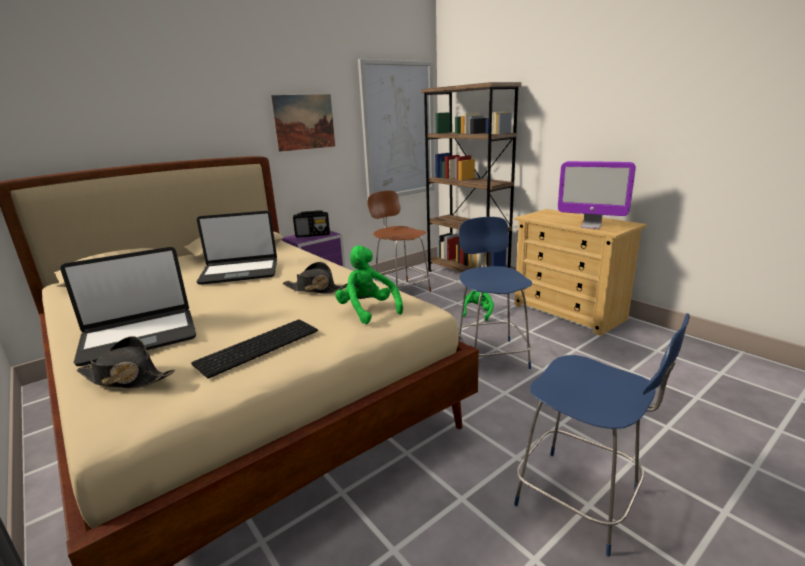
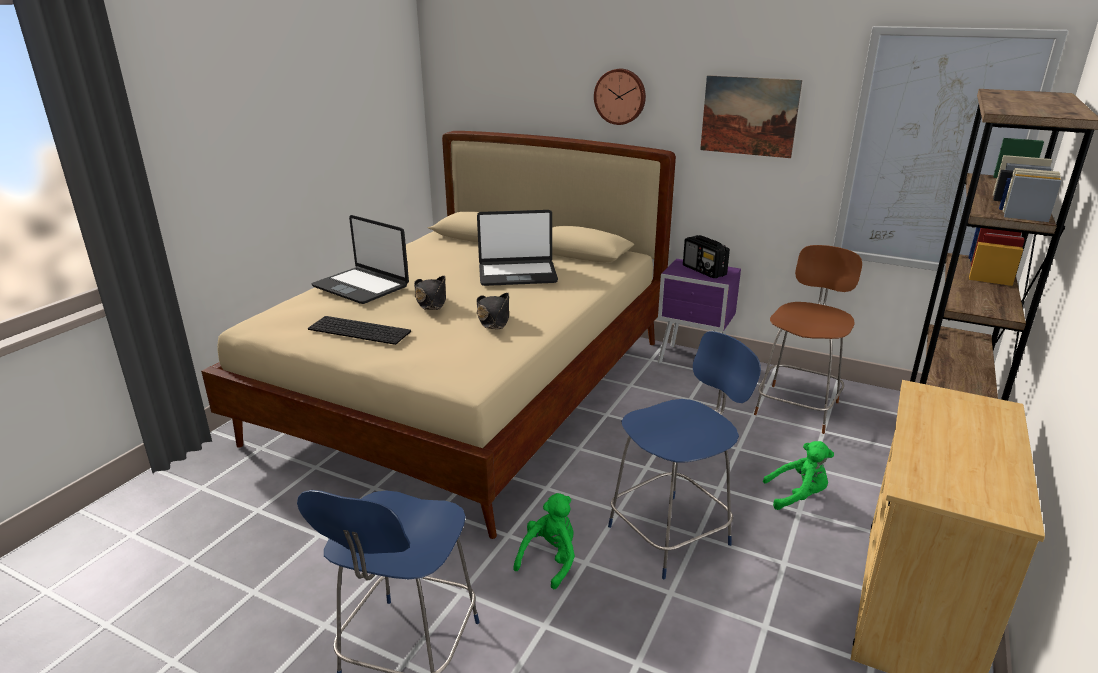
camera: 65 degrees right, 5 degrees up
(126, 378) = (302, 305): black hat -> black hat (431, 300)
(204, 118) = (620, 96): none -> wall clock
(240, 272) = (517, 274): laptop -> laptop turned 60 degrees counterclockwise
(368, 311) = (454, 356): green plush toy -> green plush toy (550, 560)
(591, 226) = (927, 462): monitor -> none

